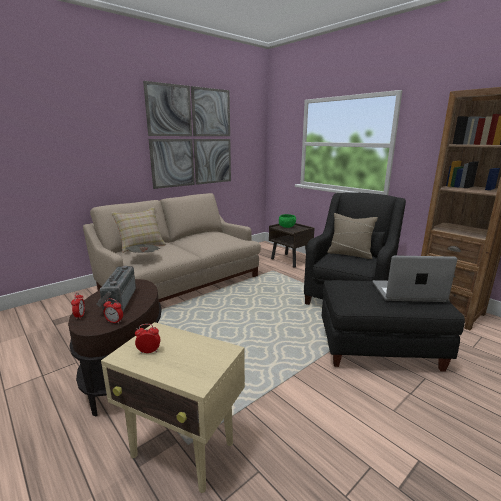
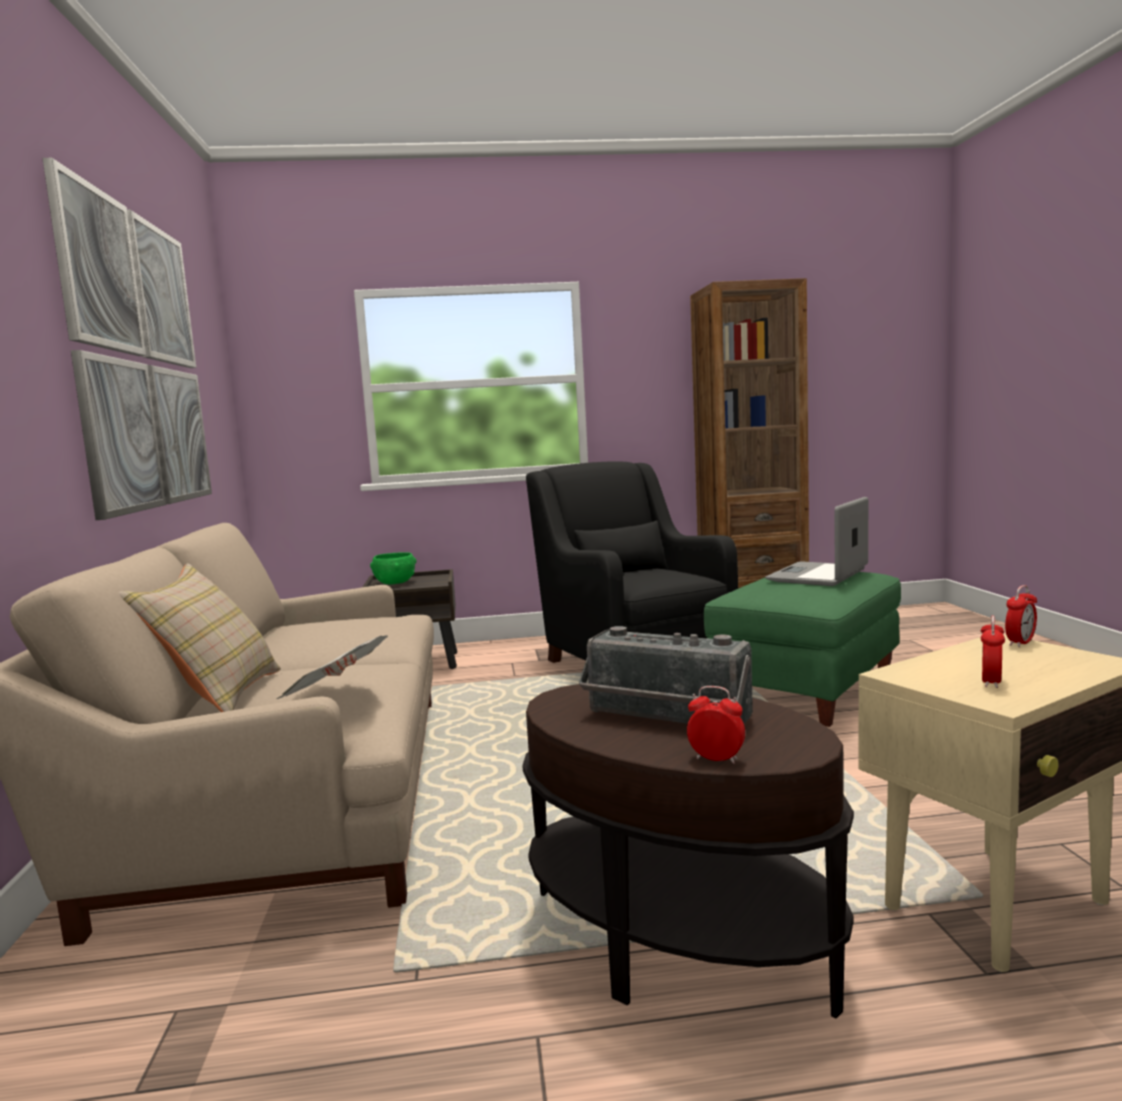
camera: 55 degrees left, 10 degrees down
(114, 322) = (787, 725): alarm clock -> alarm clock (1020, 643)
(350, 254) = (632, 573): beige pillow -> none
(379, 349) = (808, 688): black ottoman -> green ottoman

